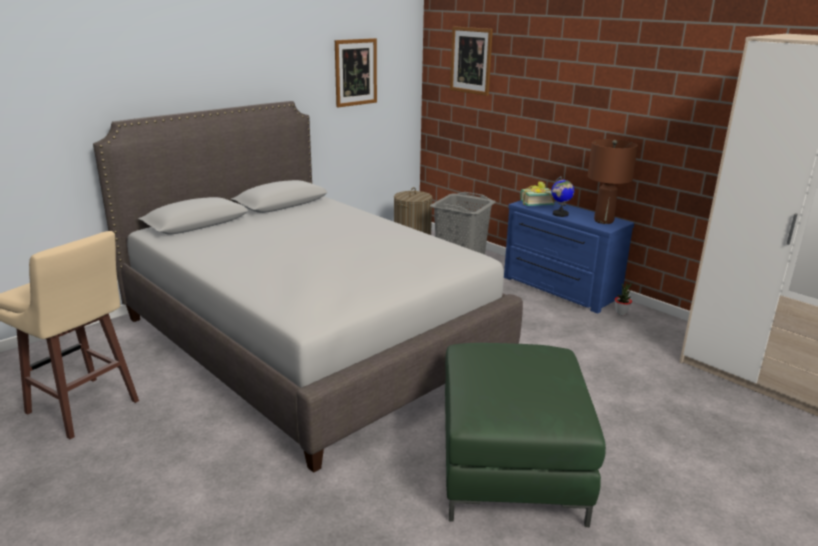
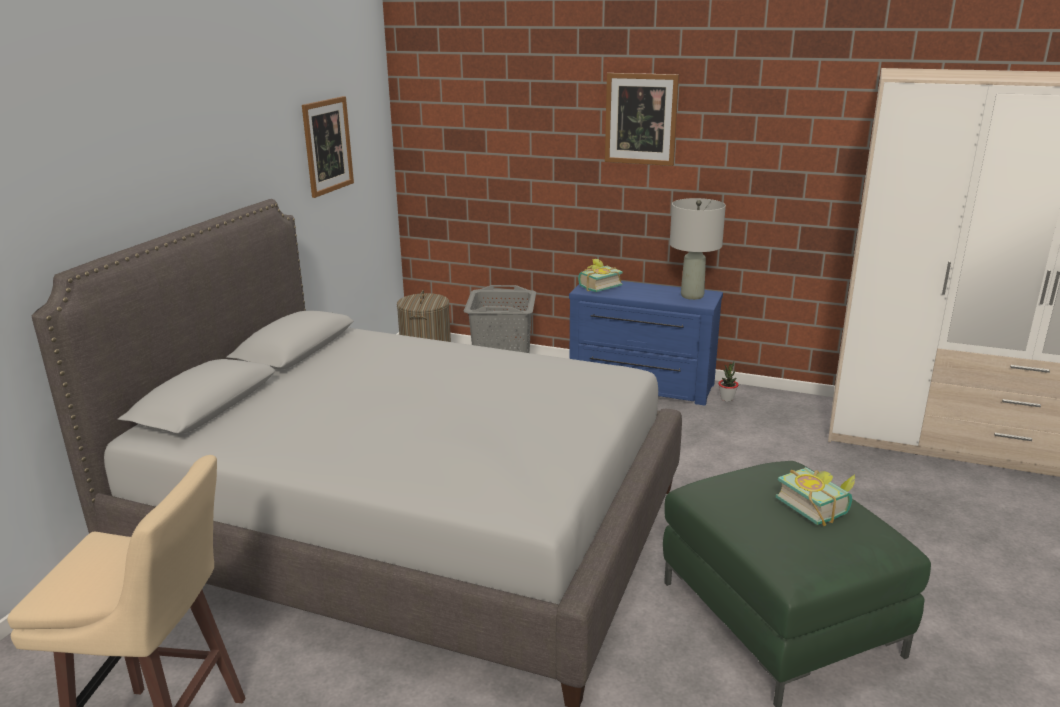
camera: 25 degrees left, 0 degrees up
(471, 60) = (471, 115): picture -> picture (641, 119)
(542, 379) = (816, 506): none -> book
(560, 214) = (639, 296): globe -> none
(603, 221) = (691, 295): brown table lamp -> grey table lamp

